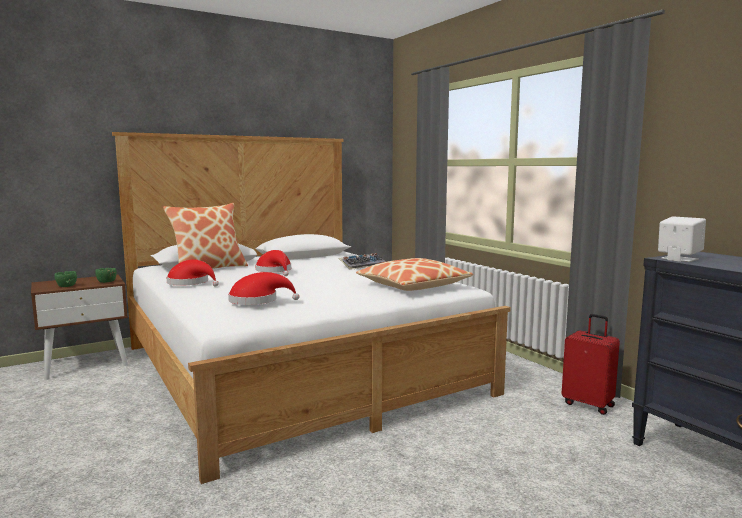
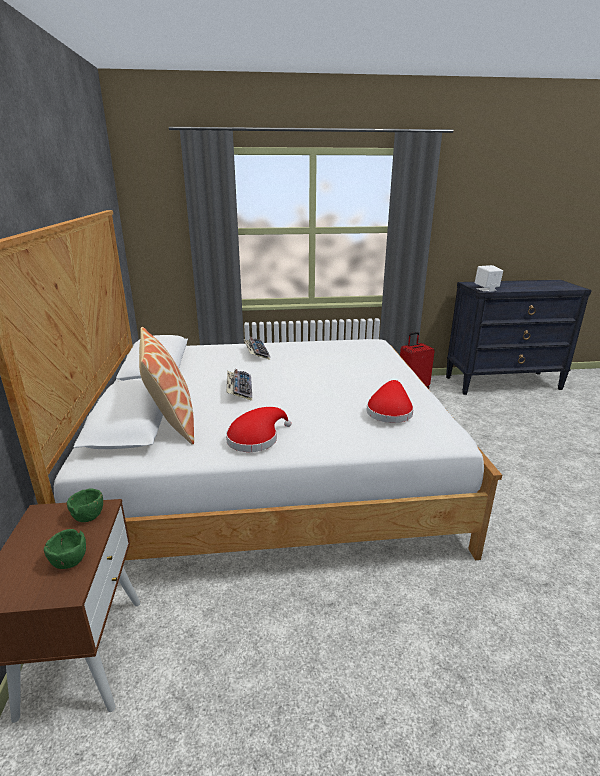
camera: 65 degrees left, 15 degrees up
(275, 271) = (239, 389): red hat -> keyboard
(413, 286) = (358, 353): pillow -> none

